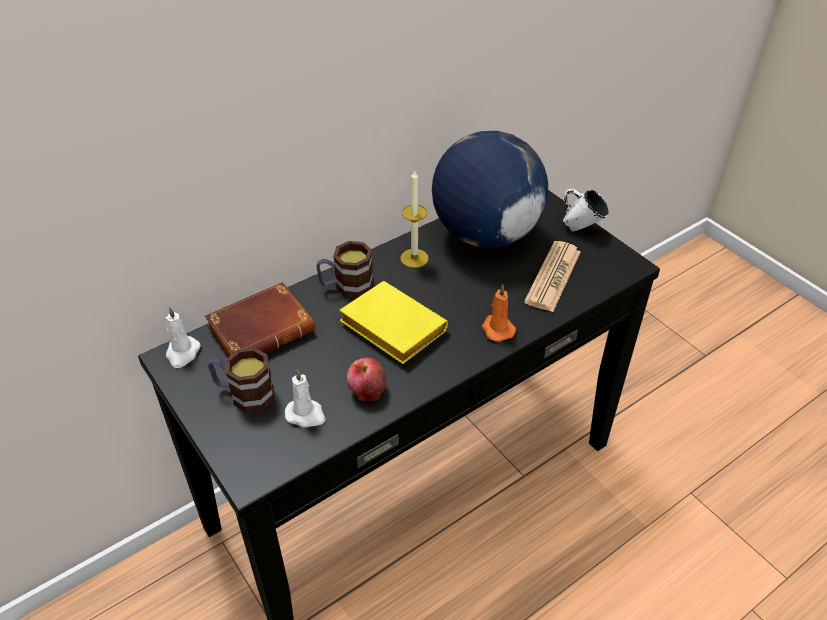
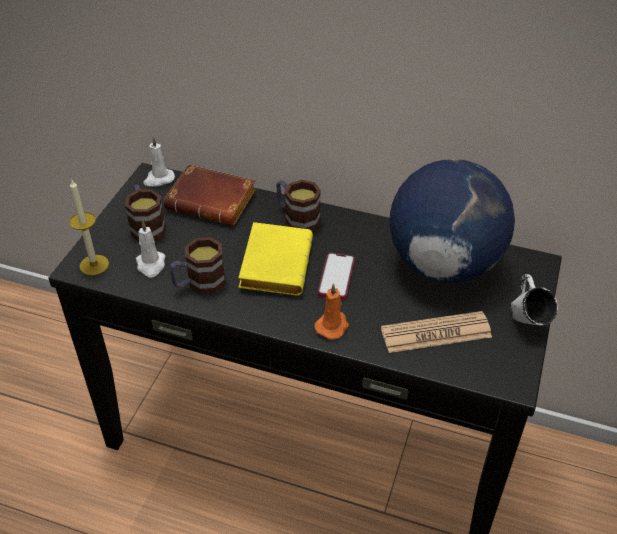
camera: 55 degrees right, 0 degrees up
(367, 390) = (199, 283): apple -> mug
(414, 258) = (367, 237): candle -> candle (94, 265)
(443, 299) = (336, 277): none -> phone

